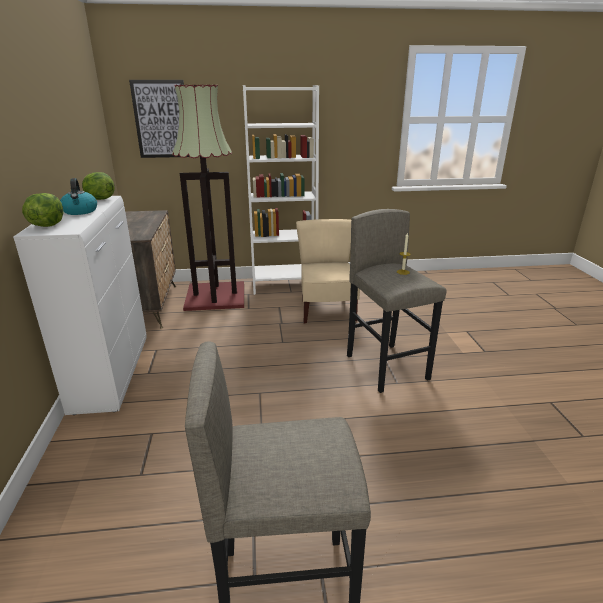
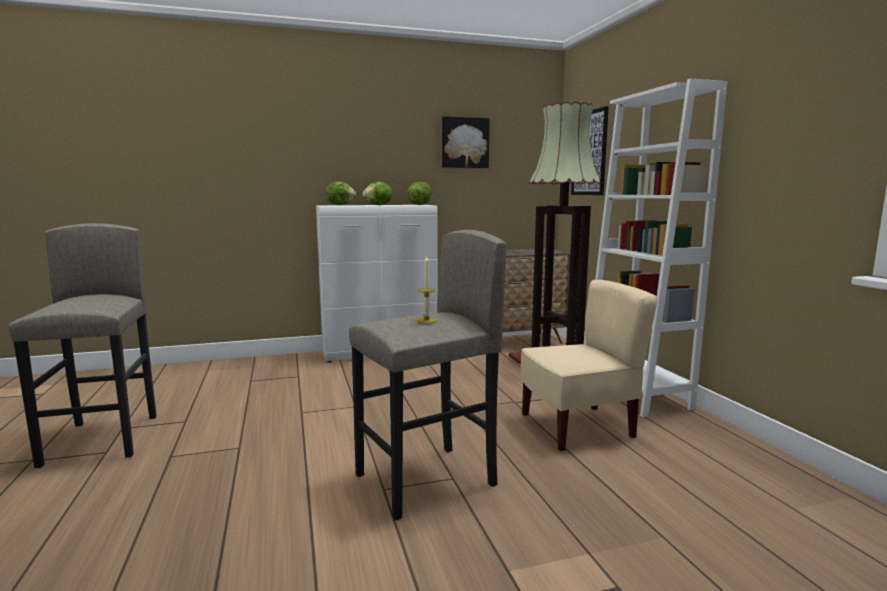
camera: 80 degrees right, 15 degrees down
(69, 115) = (464, 143): none -> picture
(80, 211) = (378, 205): kettle -> lettuce

